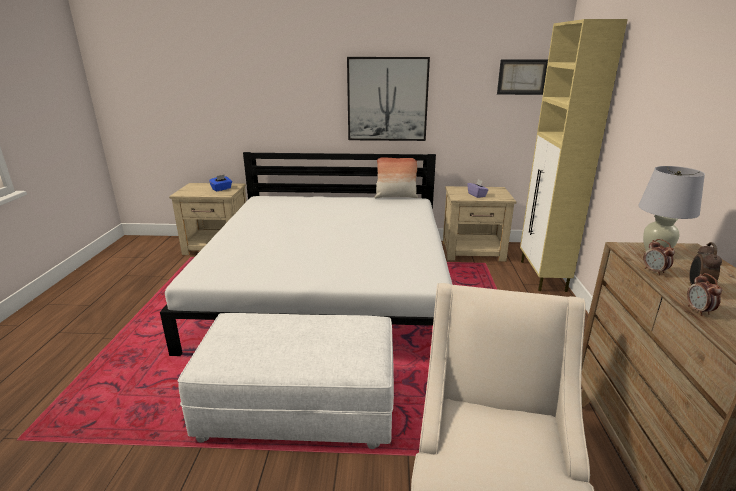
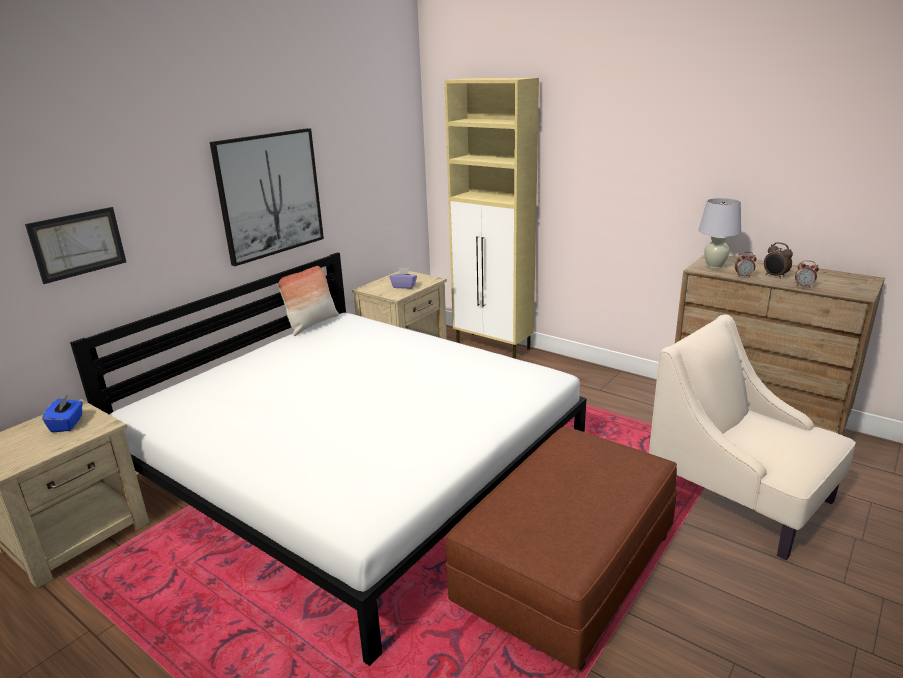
camera: 55 degrees left, 0 degrees up
(299, 402) = (566, 566): white ottoman -> brown ottoman
(522, 77) = (394, 139): picture -> picture (78, 244)

